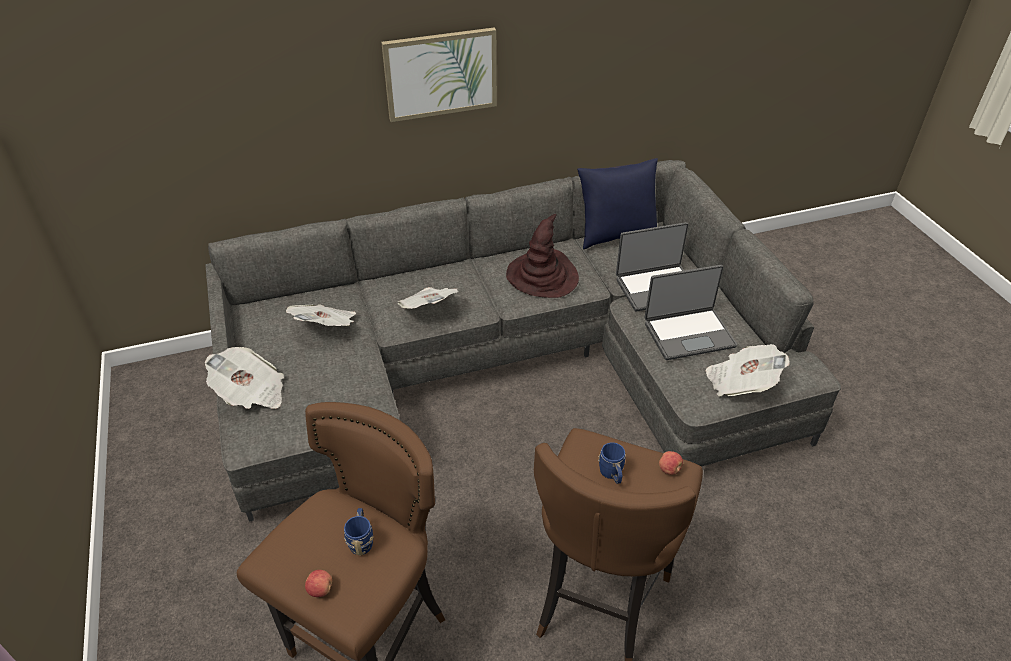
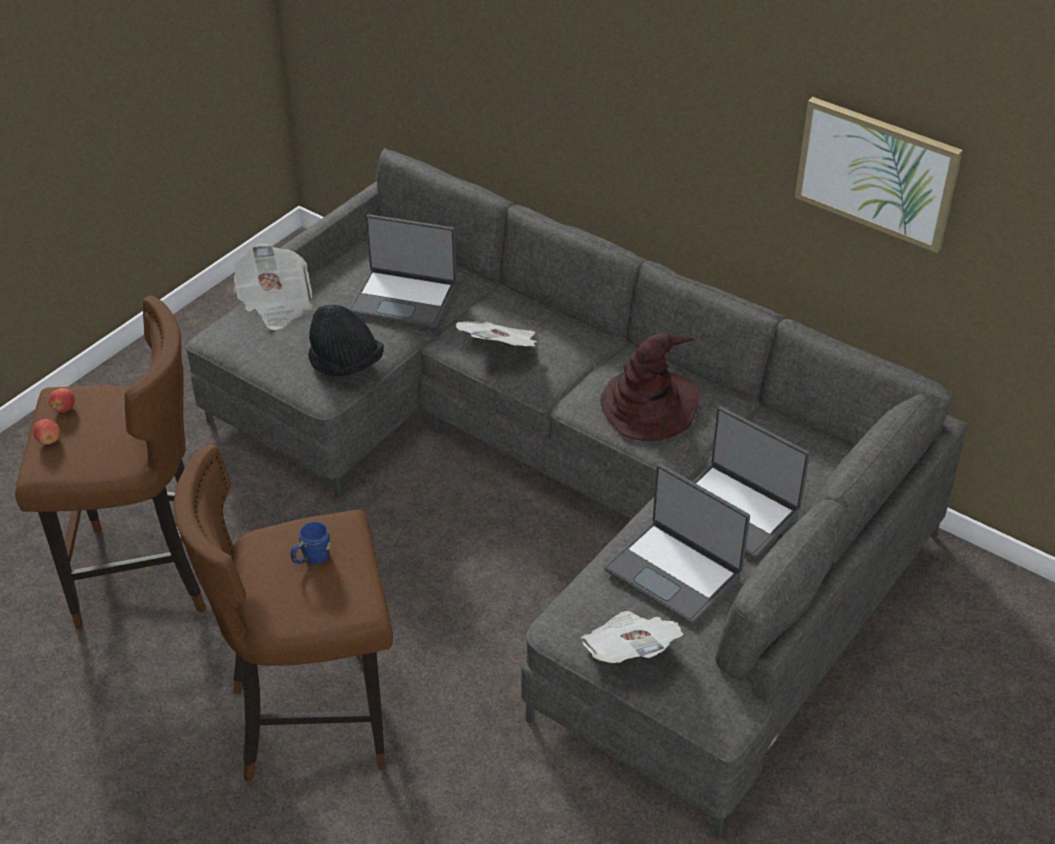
camera: 55 degrees right, 0 degrees up
(326, 328) = (404, 299): newspaper -> laptop
(360, 386) = (345, 364): none -> black hat
(361, 540) = (112, 436): blue mug -> none
(440, 74) = (658, 94): picture -> picture (877, 172)
(615, 235) = (800, 431): blue pillow -> none
(669, 469) = (354, 599): apple -> apple (64, 408)

